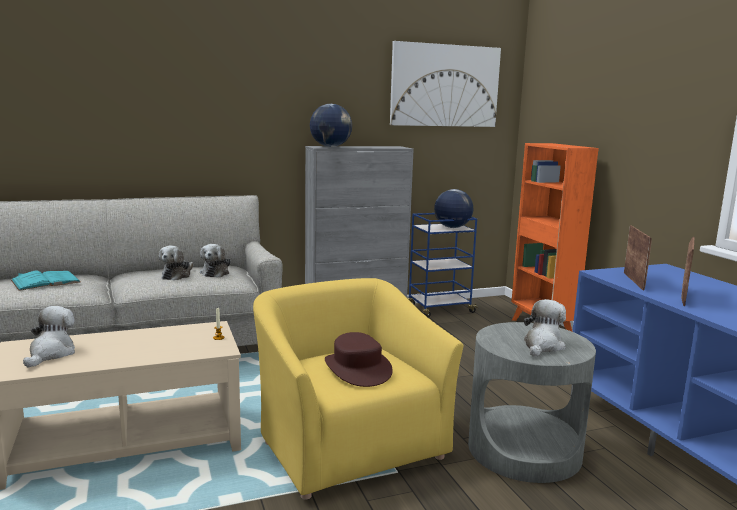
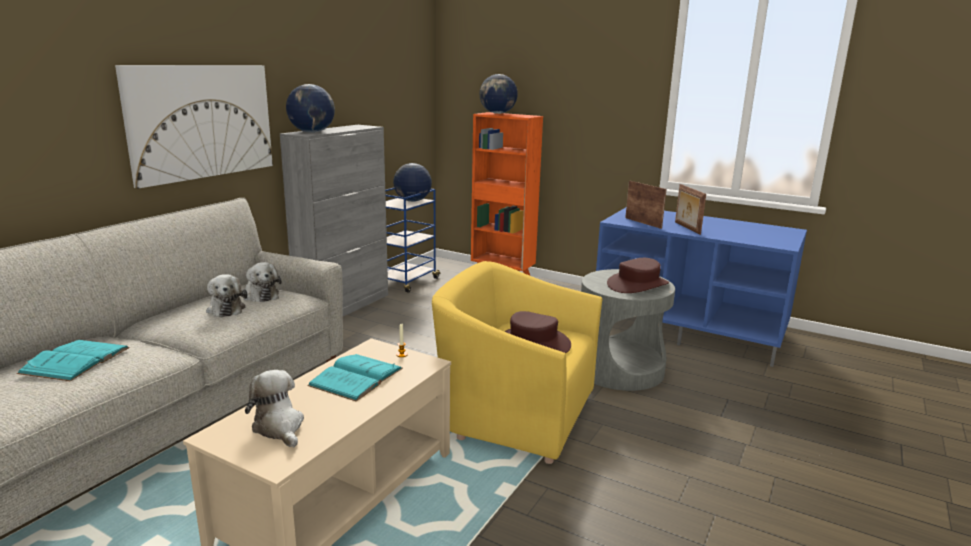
camera: 40 degrees left, 5 degrees up
(158, 341) = (356, 377): none -> turquoise book
(445, 86) = (385, 58): picture -> picture (201, 121)
(542, 346) = (638, 285): plush toy -> brown hat
(554, 144) = (498, 113): none -> globe

